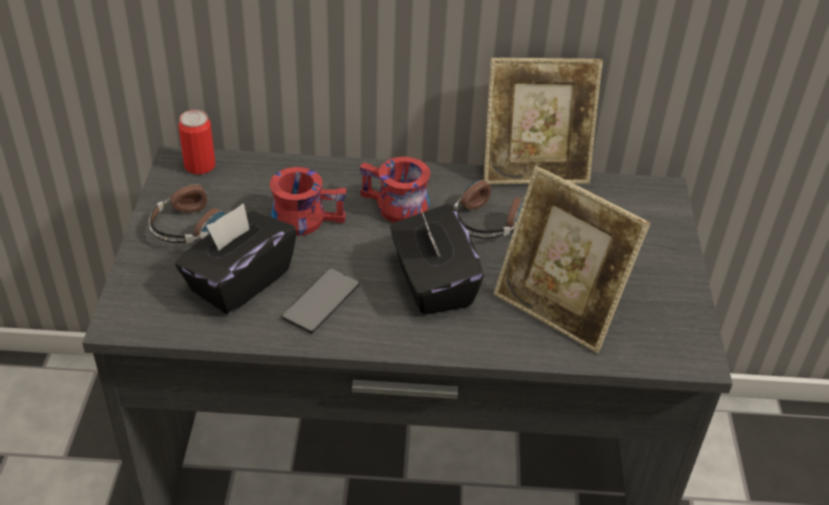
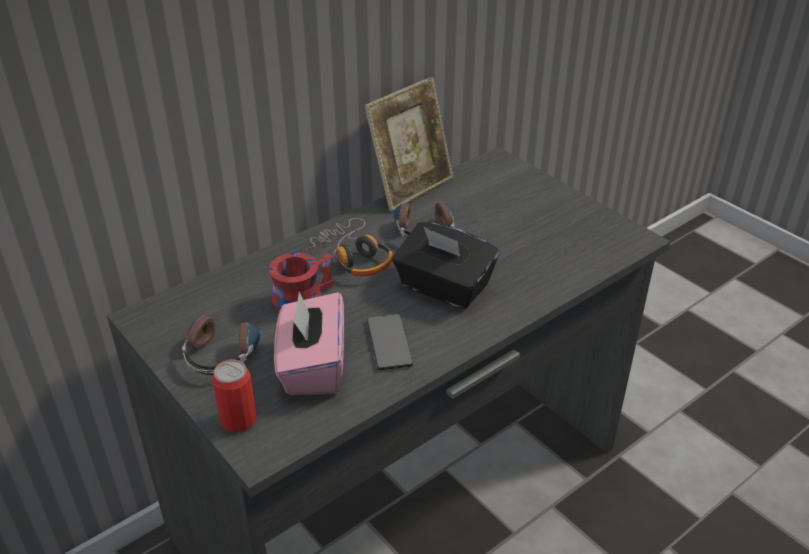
camera: 40 degrees left, 5 degrees down
(200, 166) = (165, 310): can -> can (238, 420)
(239, 281) = (312, 367): black tissue box -> pink tissue box
(393, 208) = (353, 257): red mug -> headphones
(557, 311) = (536, 258): picture frame -> none

